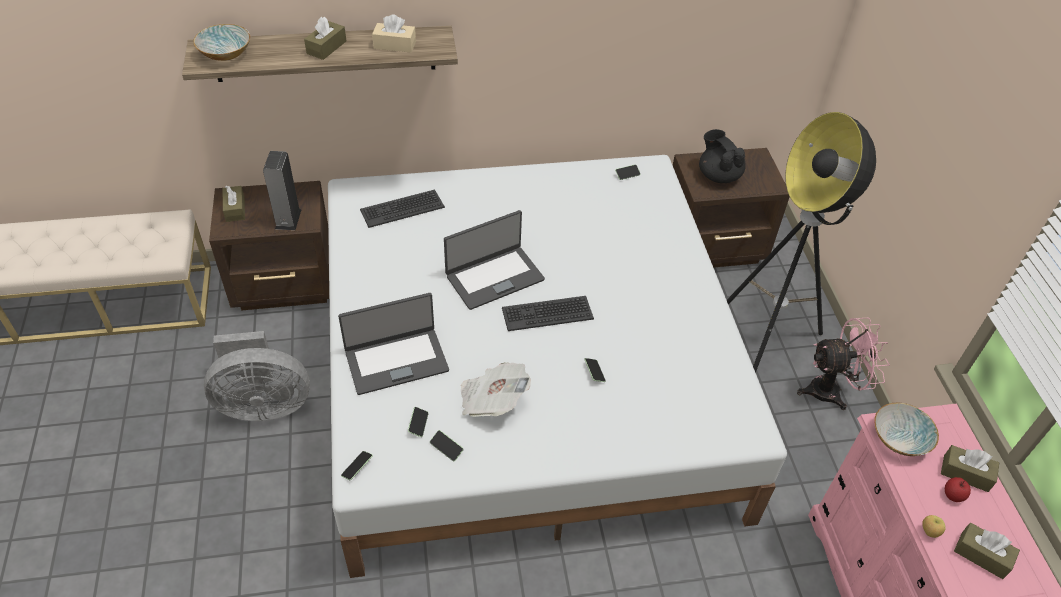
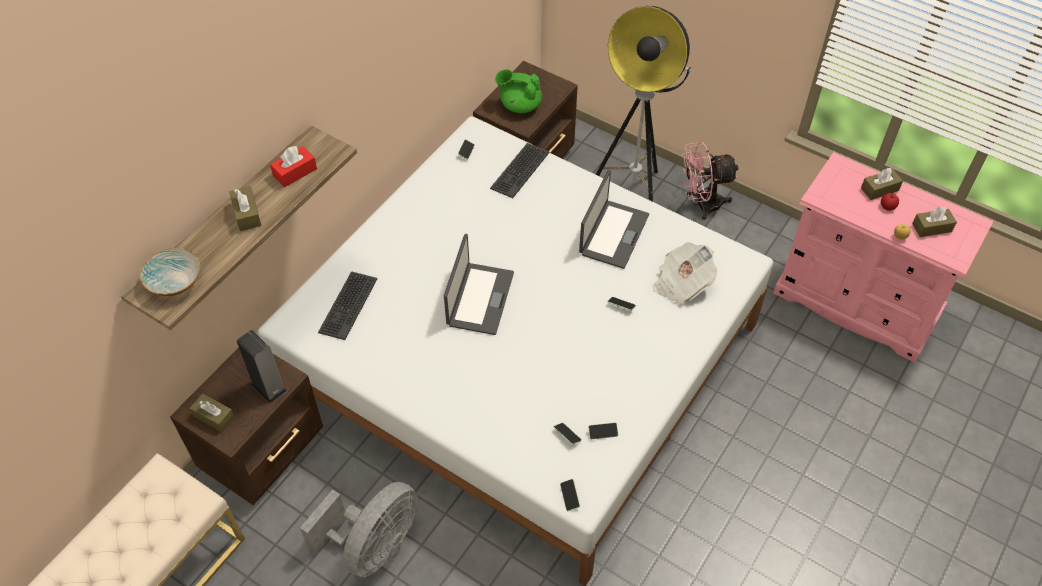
camera: 45 degrees left, 5 degrees up
(394, 45) = (295, 172): beige tissue box -> red tissue box
(396, 360) = (496, 410): laptop -> laptop (613, 234)
(492, 400) = (588, 378): newspaper -> newspaper (681, 283)
(547, 313) = (545, 293): keyboard -> keyboard (519, 170)
(718, 175) = (519, 105): black teapot -> green teapot
(832, 390) = (701, 204): pink fan -> pink fan turned 135 degrees counterclockwise
(900, 439) = (833, 197): bowl -> none

